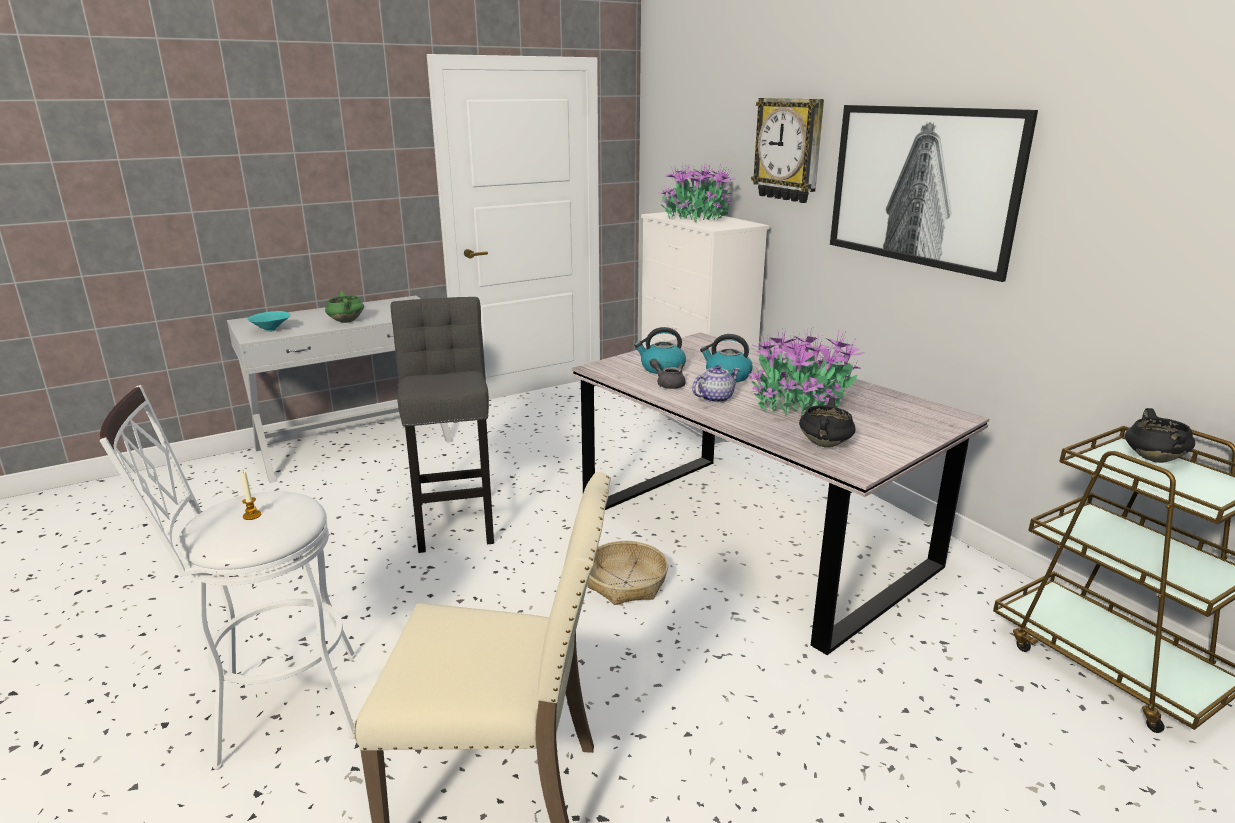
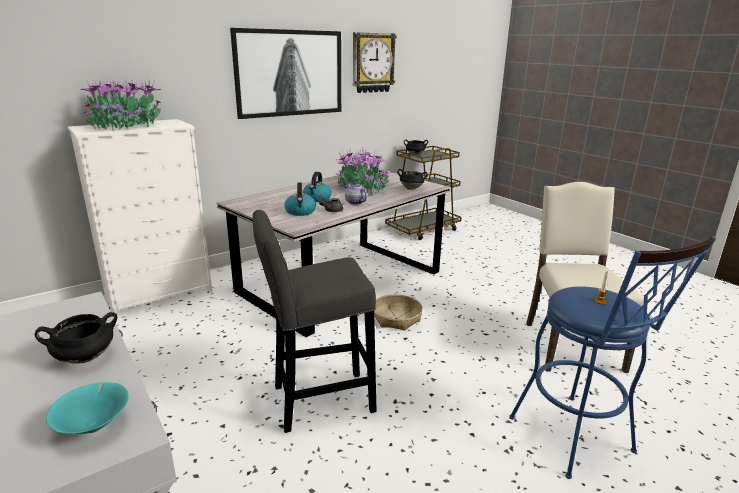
camera: 95 degrees left, 0 degrees up
(274, 710) = (577, 441): white stool -> blue stool
(345, 321) = (84, 358): green cooking pot -> black cooking pot
(789, 149) = (182, 60): wall clock -> wall clock (372, 63)

